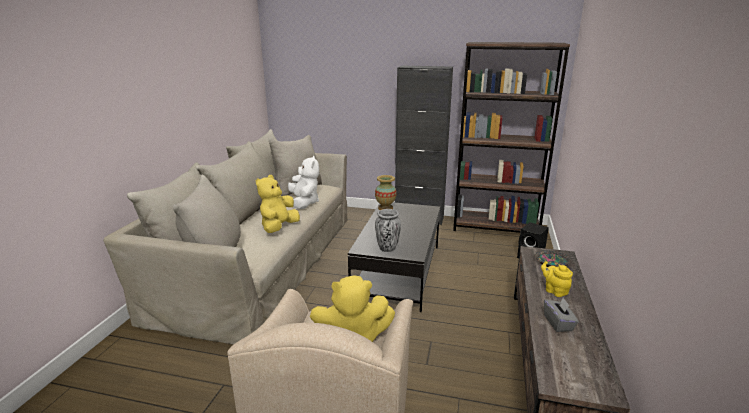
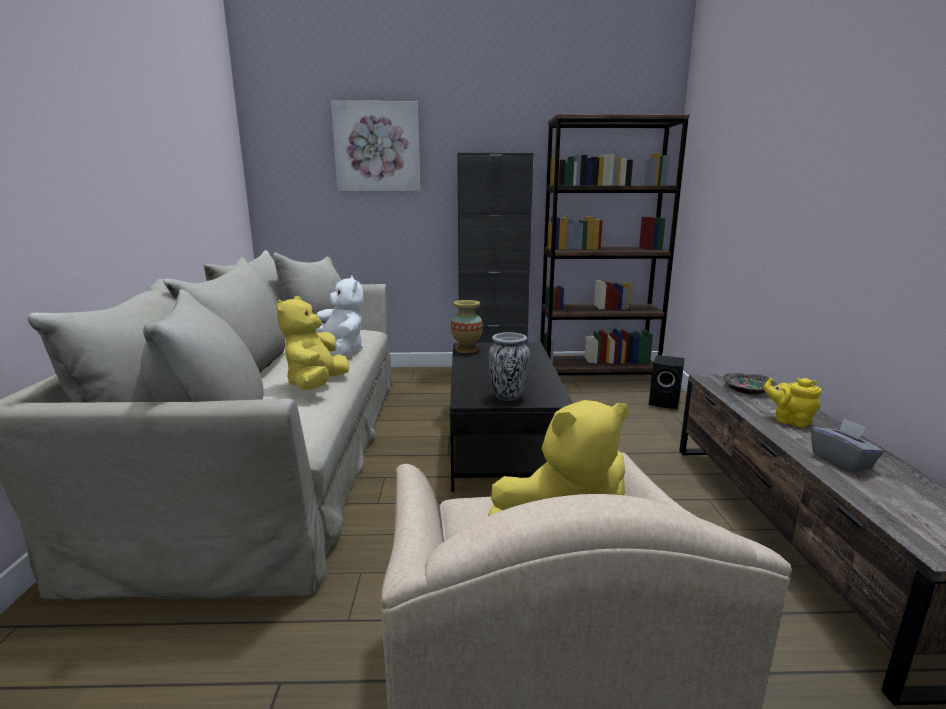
camera: 15 degrees left, 5 degrees down
(347, 58) = (377, 147): none -> picture

